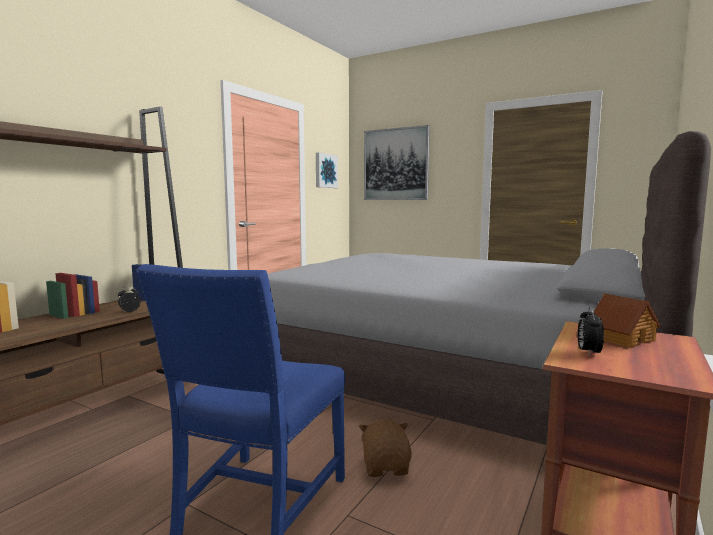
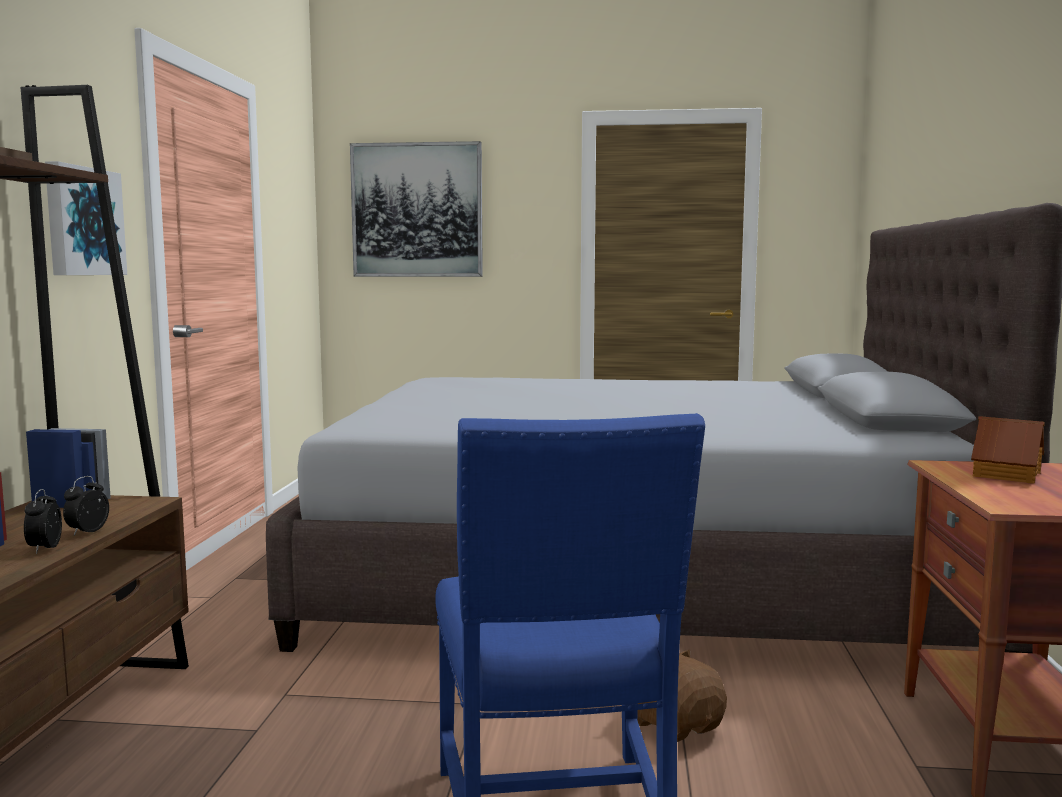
camera: 25 degrees left, 0 degrees up
(325, 171) = (287, 219): picture -> picture (82, 221)
(588, 352) = (1007, 494): alarm clock -> alarm clock (44, 549)

